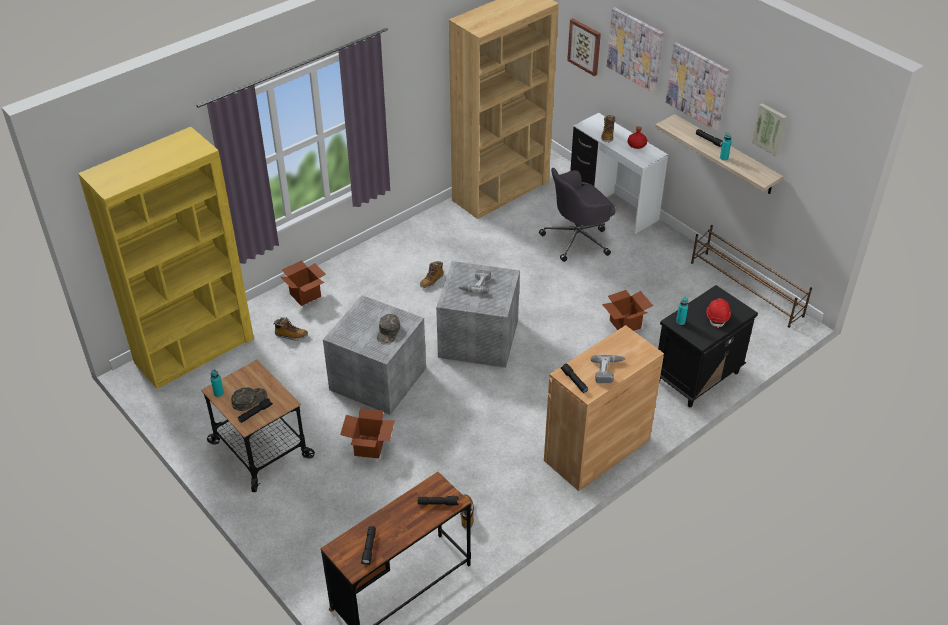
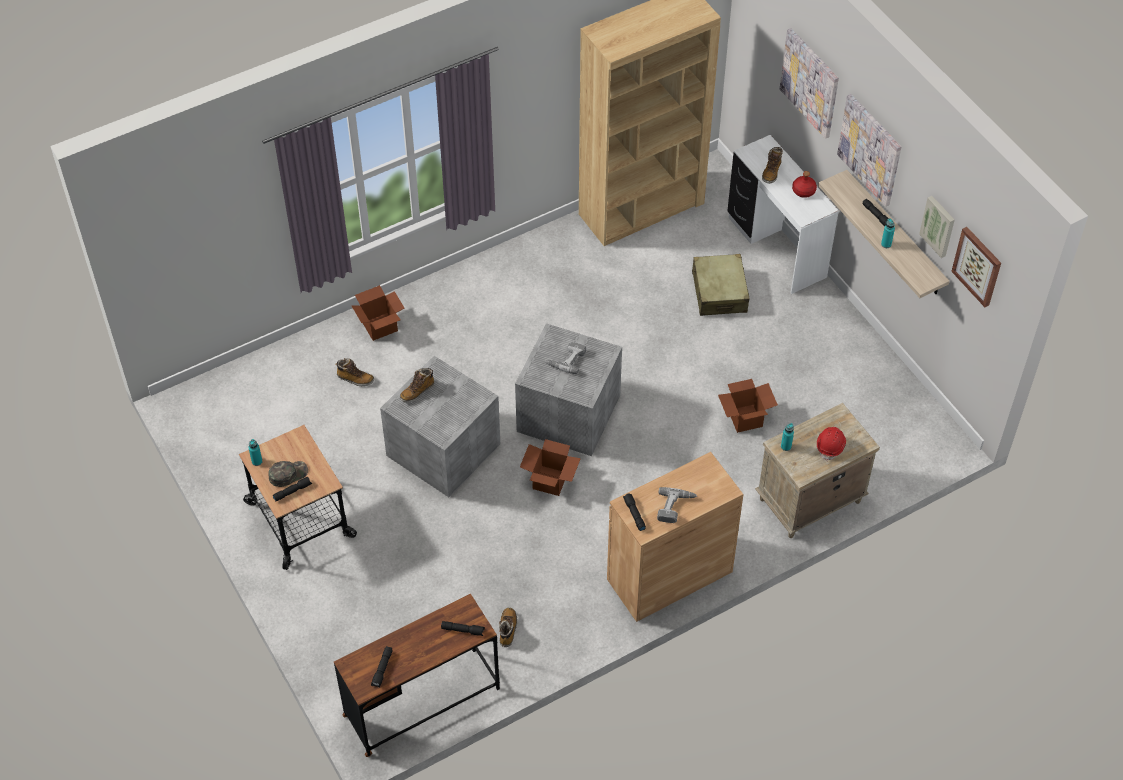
camera: 10 degrees right, 10 degrees up
(195, 350) = (244, 383): yellow bookcase -> none
(369, 447) = (418, 533): cardboard box -> cardboard box (550, 481)
(388, 332) = (455, 408): green cap -> none
(431, 281) = (530, 327): boot -> boot (417, 391)
(578, 239) = (719, 292): grey office chair -> beige suitcase
(585, 46) = (759, 56): picture -> picture (978, 266)
(696, 377) = (809, 501): black nightstand -> beige nightstand
(746, 289) = (905, 391): brown shoe rack -> none

